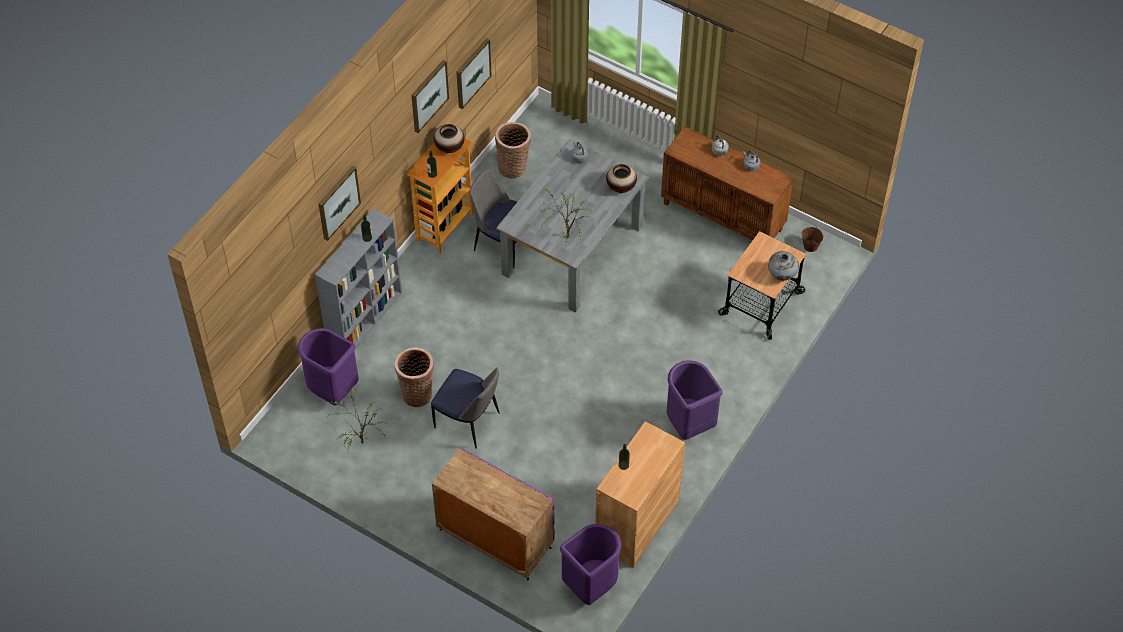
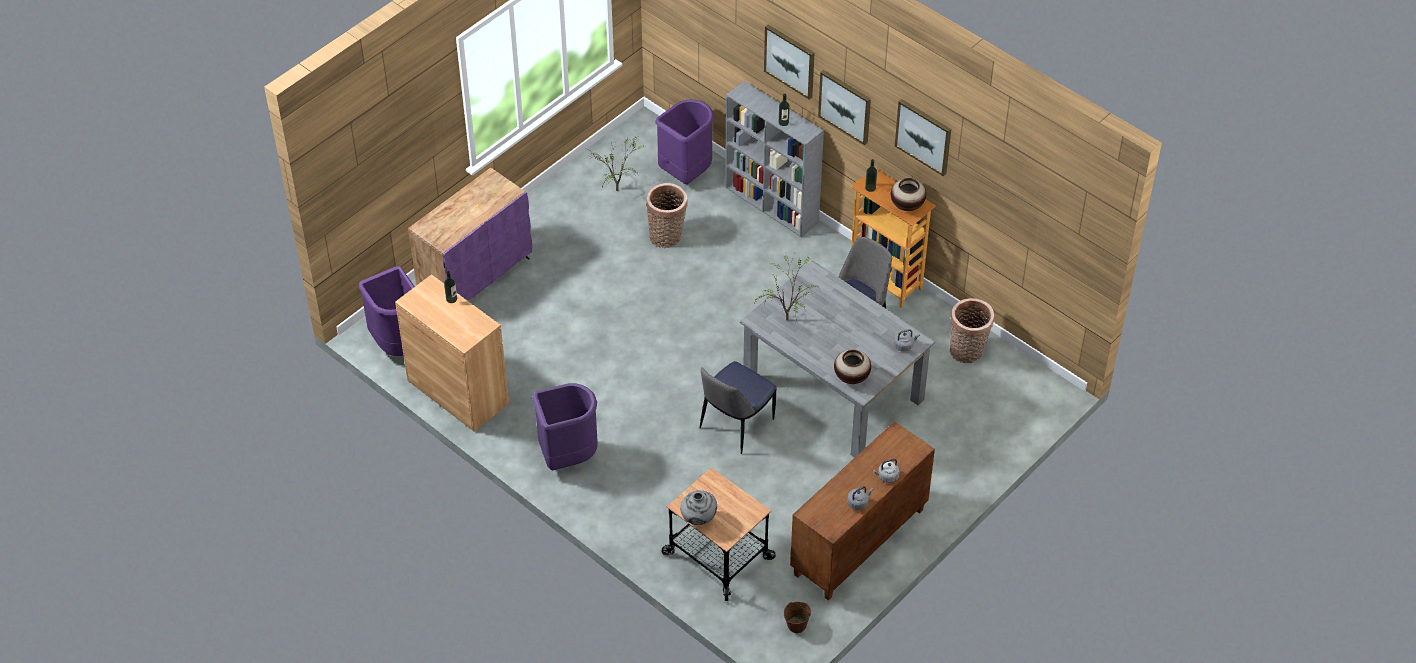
camera: 100 degrees right, 5 degrees down
(468, 422) = (620, 273): chair -> chair (735, 425)
(472, 73) = (989, 208): picture -> picture (845, 106)

